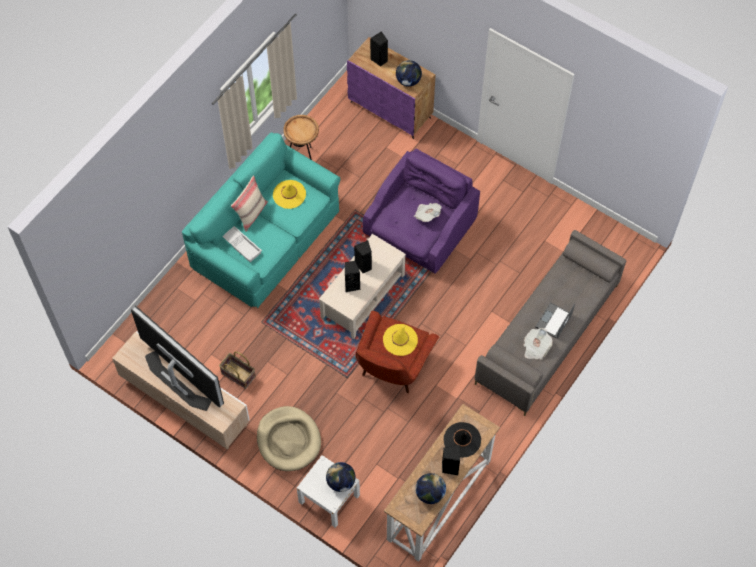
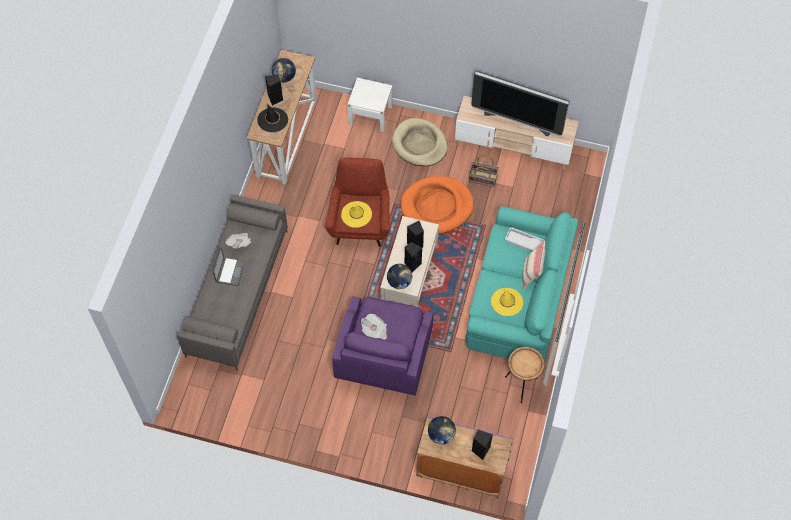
camera: 160 degrees right, 0 degrees up
(303, 359) = (437, 207): none -> orange dog bed
(341, 482) = (360, 98): globe -> globe (399, 282)

